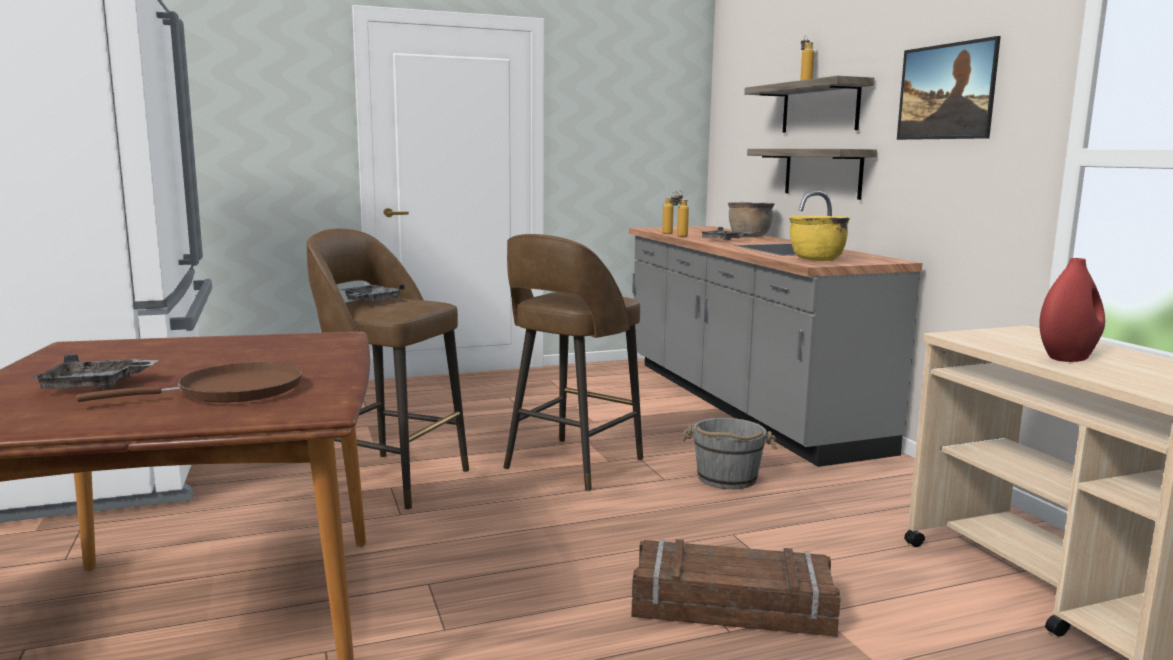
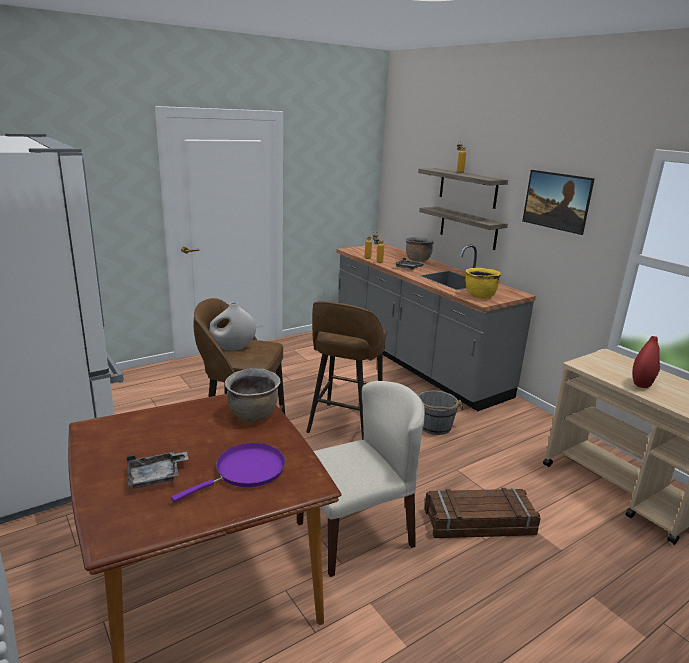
camera: 15 degrees left, 10 degrees up
(231, 391) = (245, 471): brown frying pan -> purple frying pan
(318, 350) = (253, 415): none -> brown cooking pot
(370, 301) = (232, 348): grey tray -> white vase
(495, 595) = (355, 533): none -> beige chair

